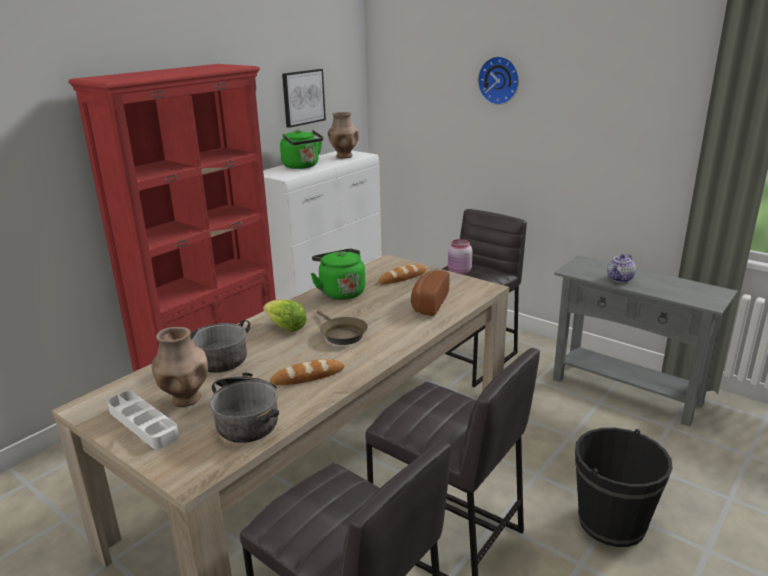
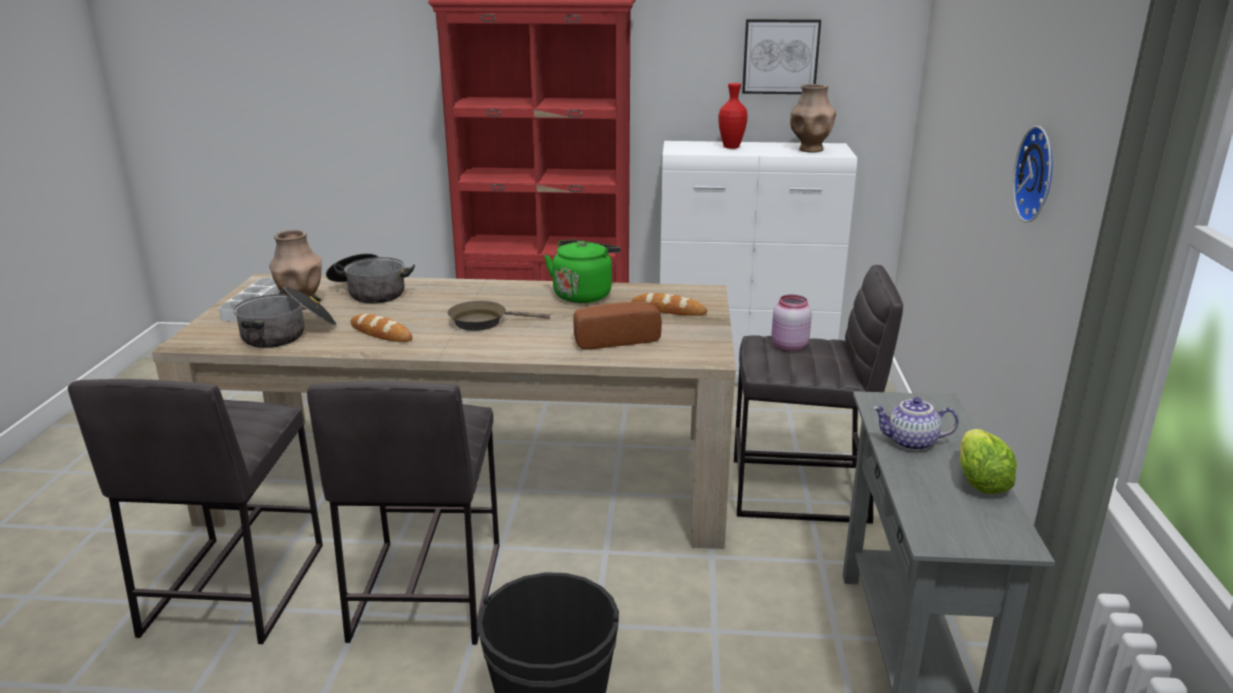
camera: 55 degrees right, 0 degrees up
(286, 328) = (471, 297): lettuce -> lettuce (980, 481)
(302, 166) = (731, 147): green kettle -> red vase
(341, 334) = (483, 322): brown frying pan -> brown frying pan turned 60 degrees clockwise
(500, 80) = (998, 63): wall clock -> wall clock (1039, 174)

